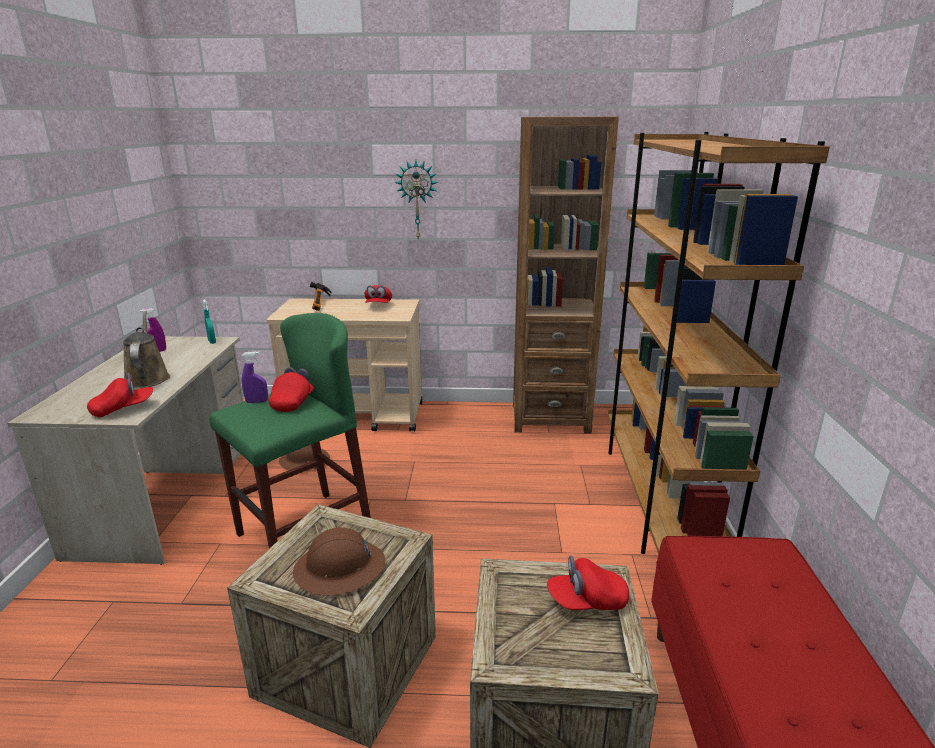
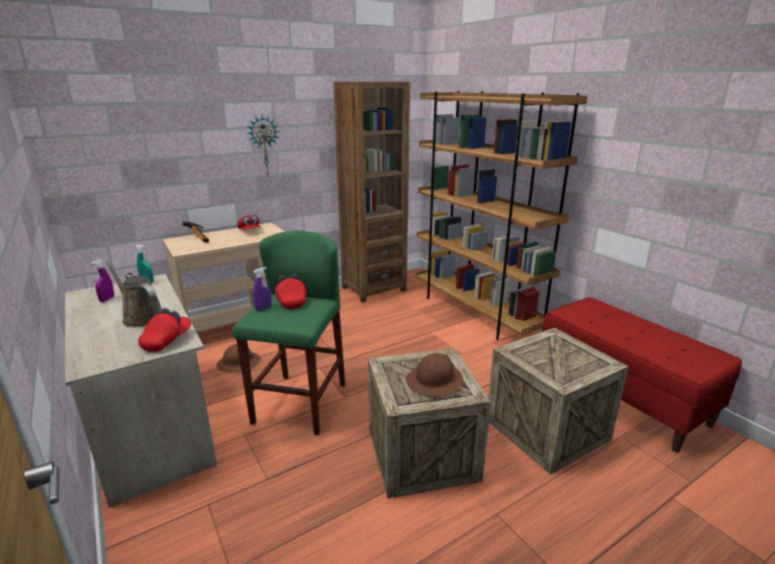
camera: 35 degrees left, 0 degrees up
(587, 601) = (560, 346): red cap -> none

